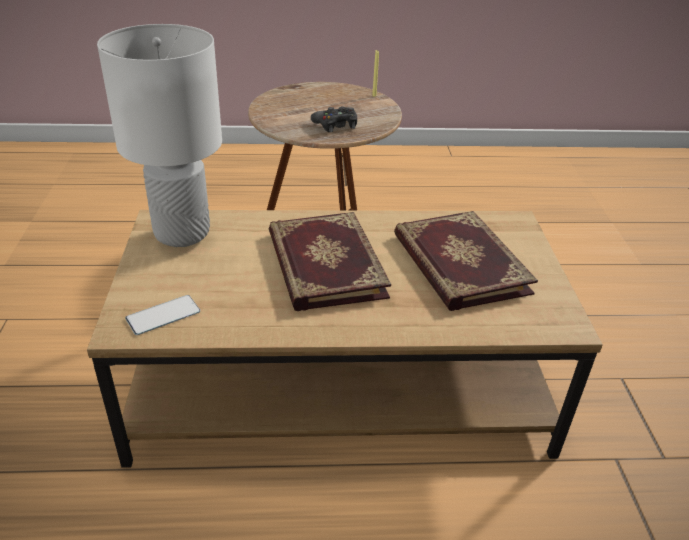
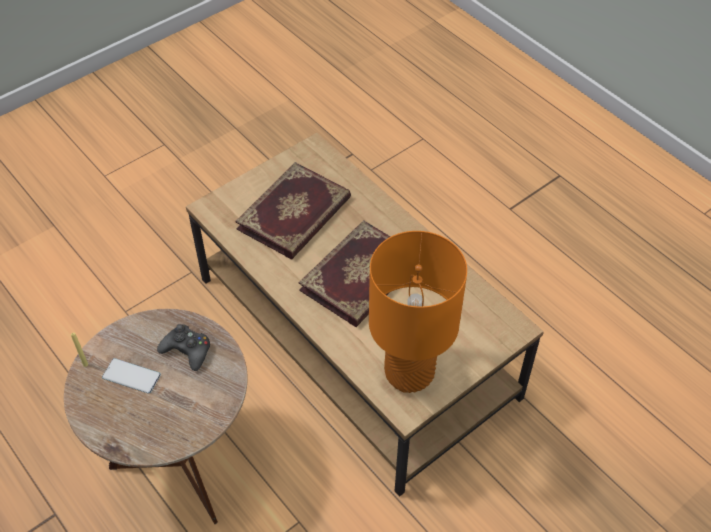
camera: 125 degrees left, 15 degrees up
(163, 315) = (486, 319): phone -> phone (131, 376)
(184, 236) = (408, 375): white table lamp -> orange table lamp

